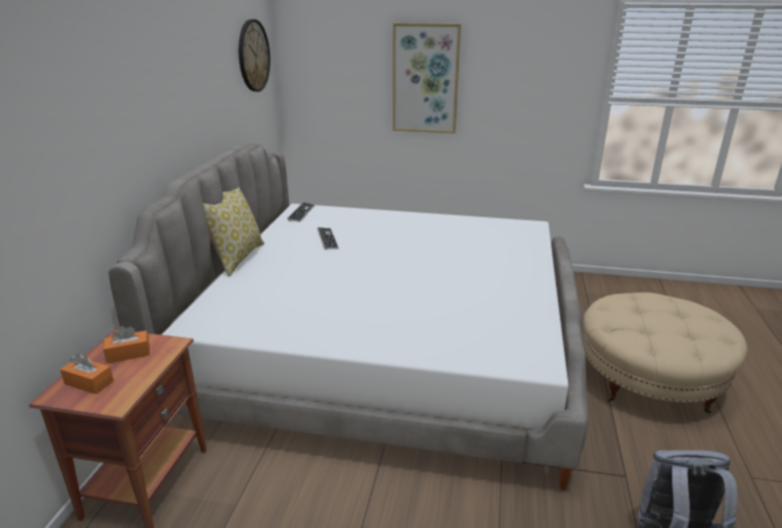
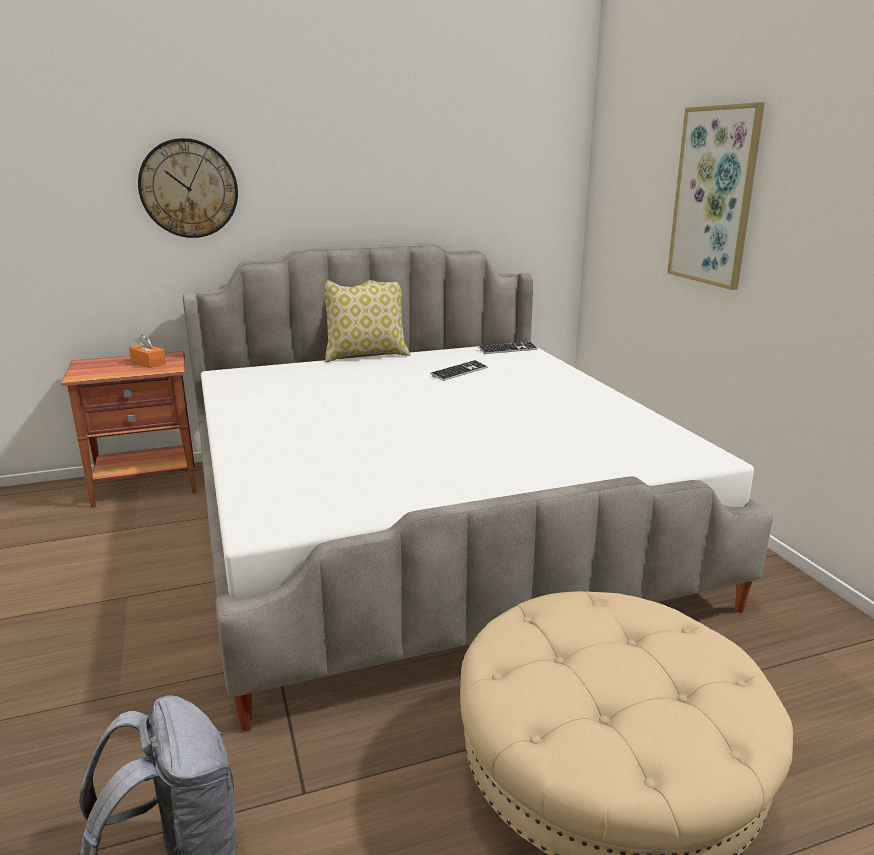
camera: 60 degrees right, 5 degrees down
(89, 382) = (103, 364): orange tissue box -> none
(253, 56) = (524, 151): wall clock -> wall clock (188, 188)

